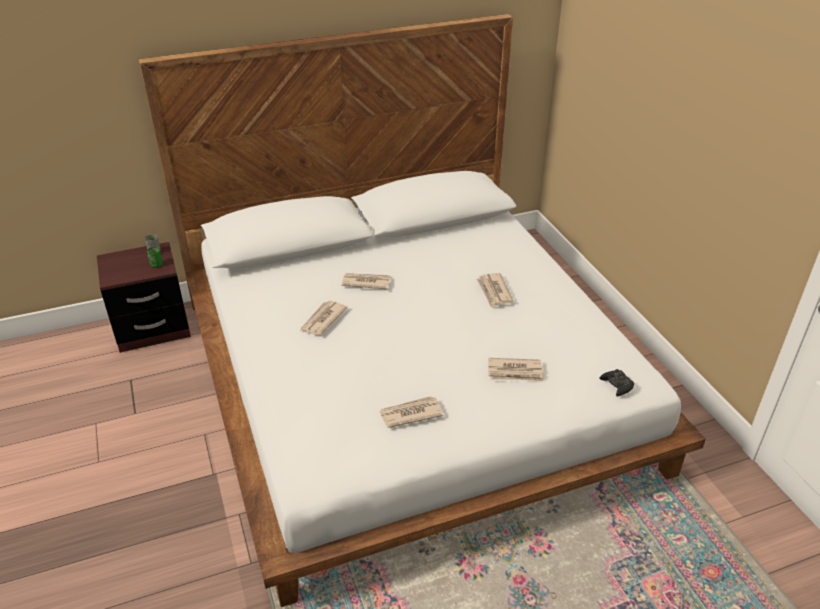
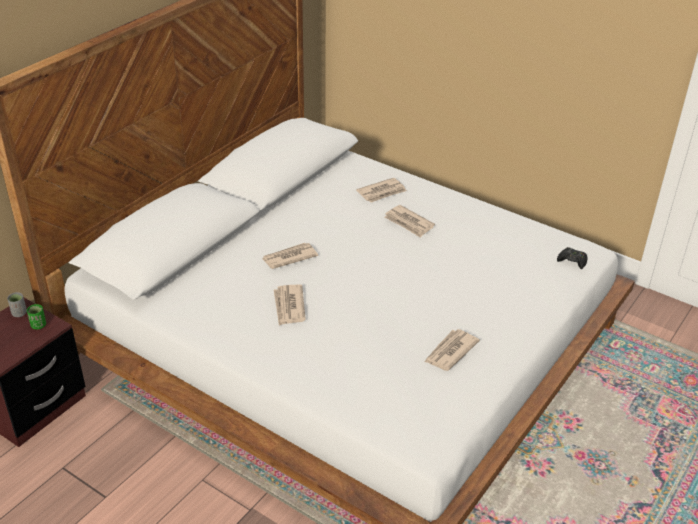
camera: 35 degrees left, 0 degrees up
(515, 372) = (492, 282): newspaper -> newspaper (382, 192)

